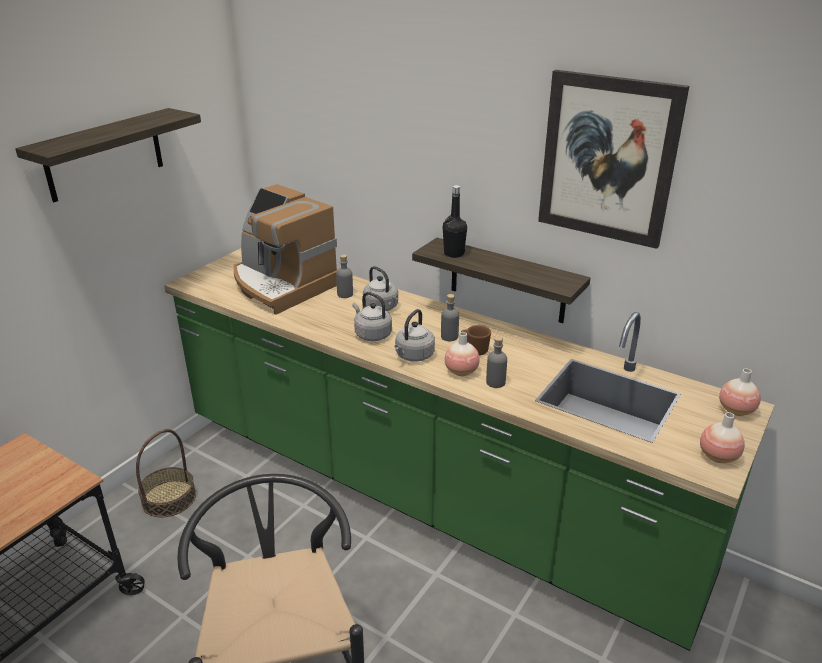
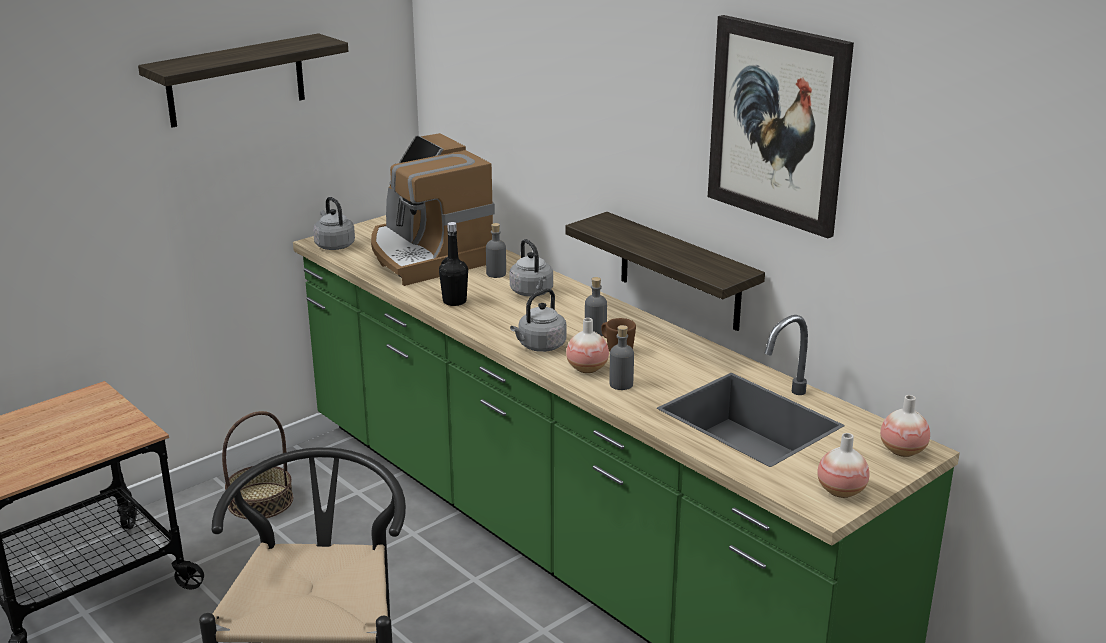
camera: 15 degrees right, 5 degrees down
(371, 334) = (504, 319): grey kettle -> grey kettle (334, 245)
(454, 254) = (614, 230): black bottle -> black bottle (454, 301)

